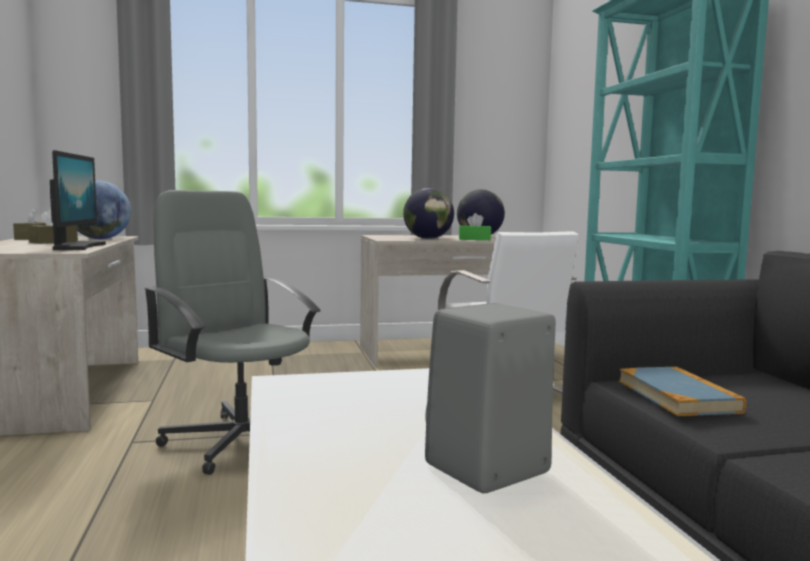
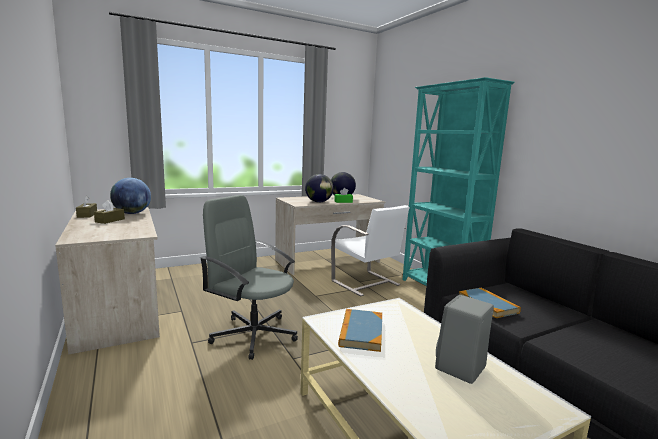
camera: 15 degrees left, 5 degrees up
(77, 247) = (136, 227): monitor -> none
(336, 402) = (361, 332): none -> book

